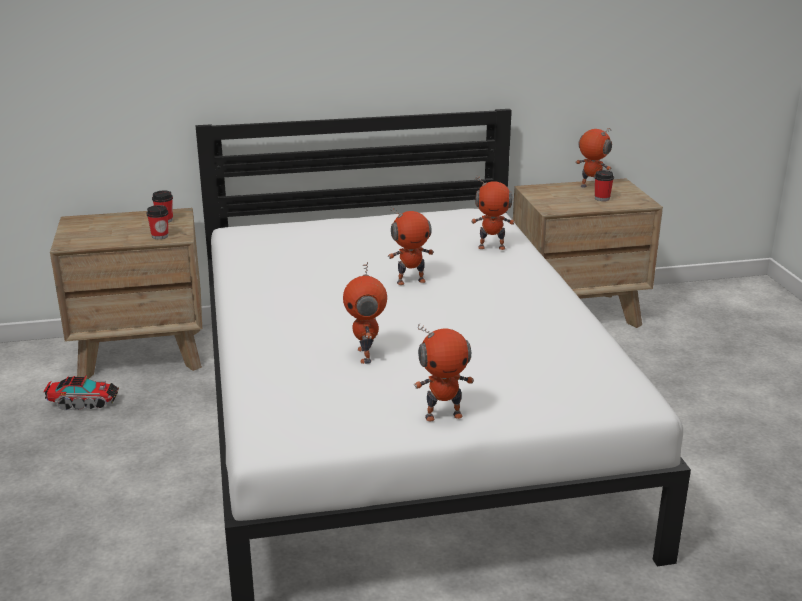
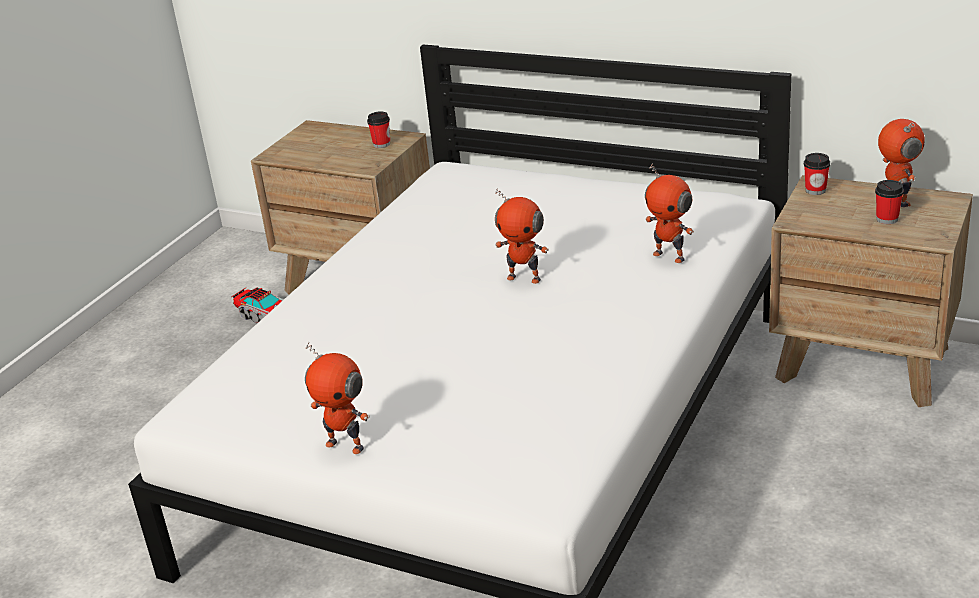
camera: 40 degrees right, 5 degrees up
(160, 236) = (354, 163): cup -> cup (815, 190)
(366, 355) = (371, 354): toy robot -> none

